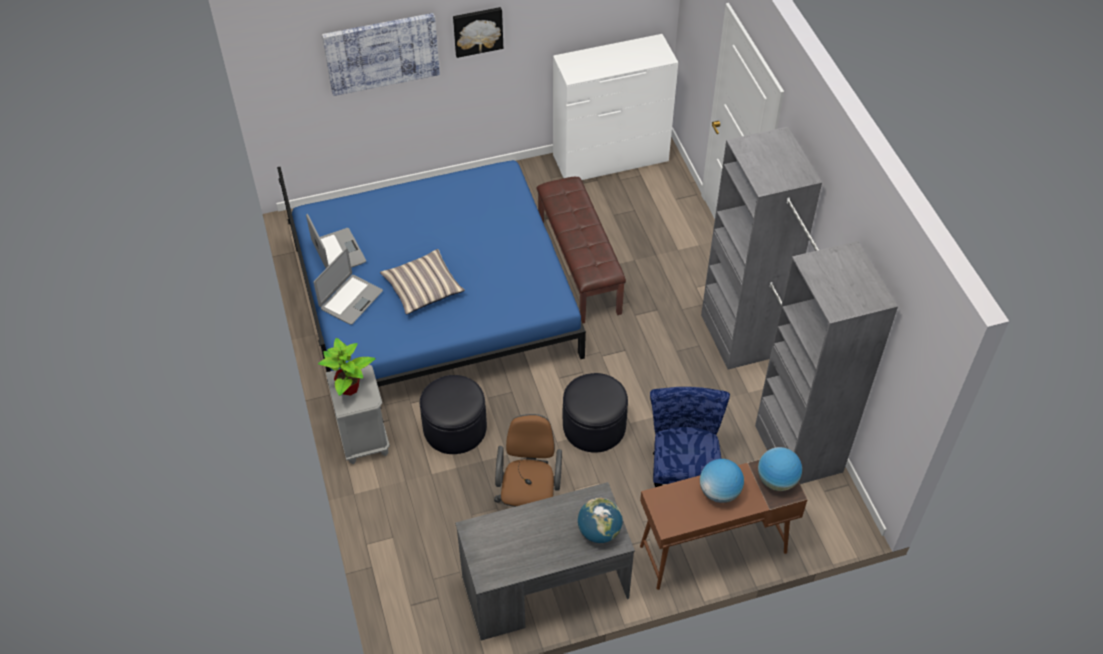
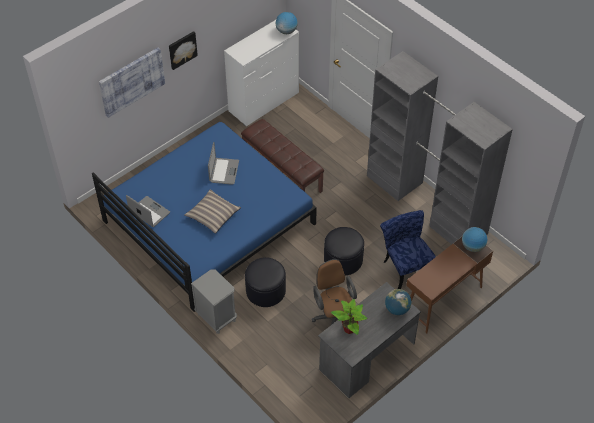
camera: 25 degrees left, 0 degrees up
(349, 388) = (211, 286): potted plant -> potted plant (349, 328)
(350, 300) = (174, 237): laptop -> laptop (224, 171)
(719, 492) = (447, 264): globe -> globe (286, 31)

